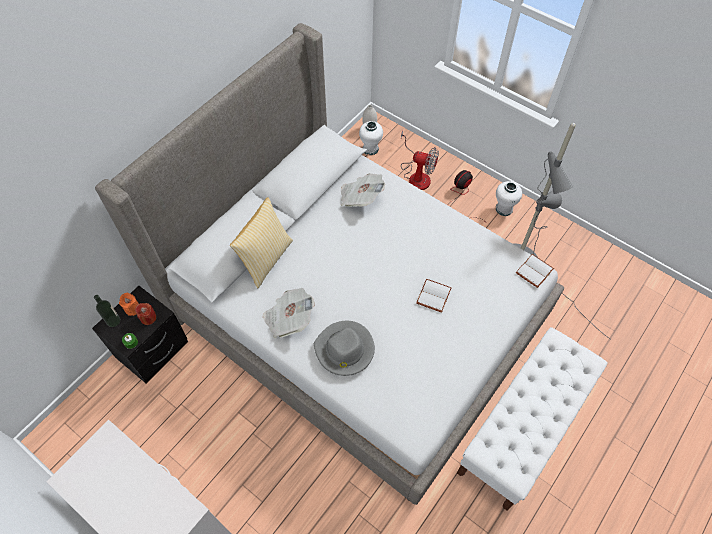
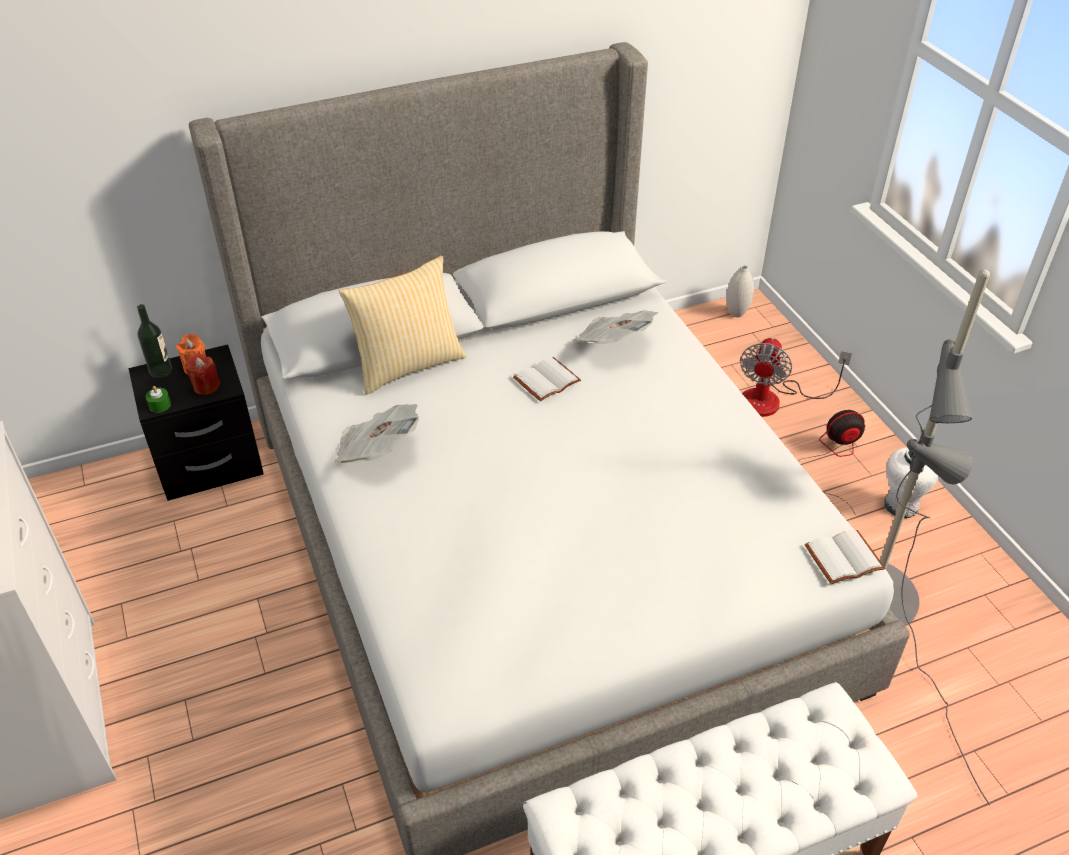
camera: 30 degrees right, 15 degrees down
(344, 350) = (425, 525): grey hat -> none
(370, 149) = (720, 339): white vase -> none
(416, 175) = (773, 400): fan -> fan turned 60 degrees clockwise
(433, 295) = (630, 515): white book -> white book (546, 379)

